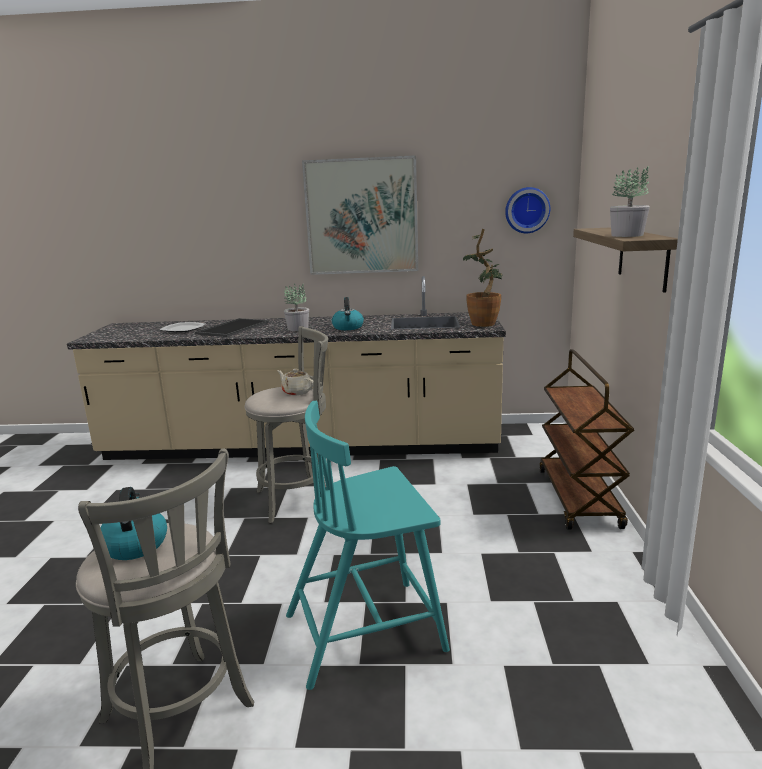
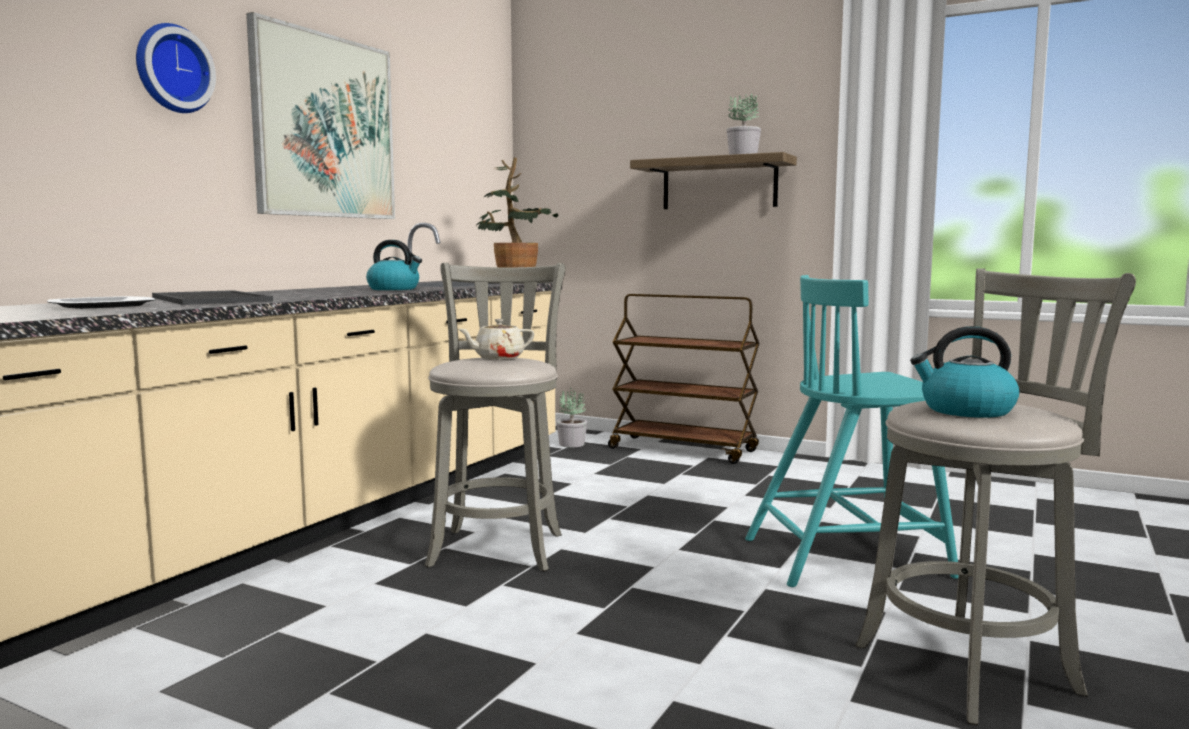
camera: 65 degrees left, 10 degrees down
(298, 328) = (330, 293): potted plant -> potted plant (571, 444)
(367, 630) = (849, 557): turquoise chair -> turquoise chair turned 75 degrees clockwise
(527, 210) = (480, 152): wall clock -> wall clock (171, 69)

